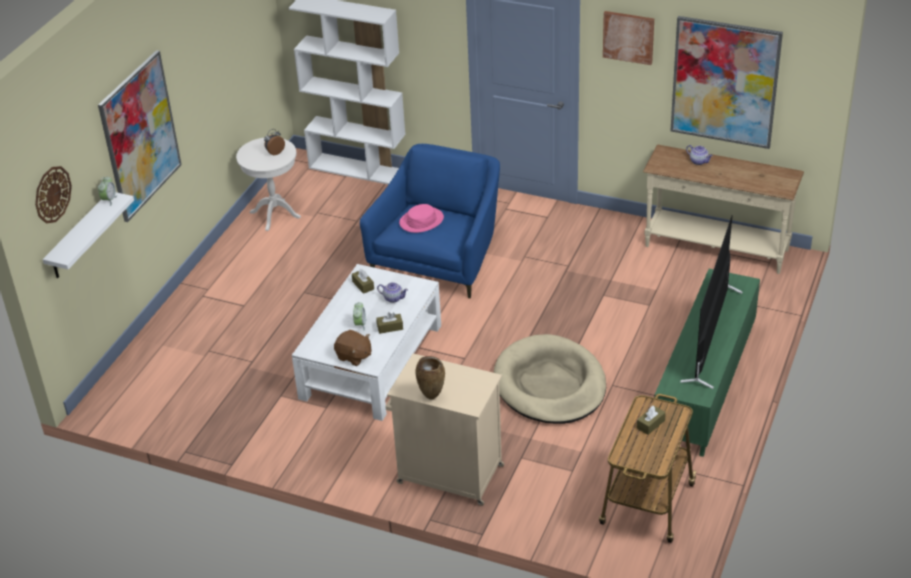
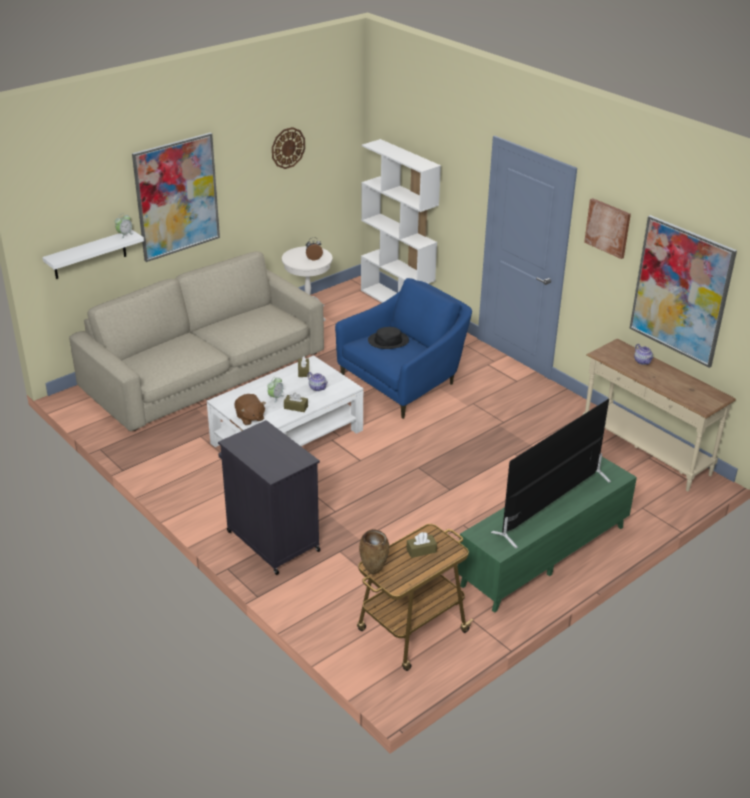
camera: 25 degrees right, 5 degrees down
(52, 194) = (64, 208): wall clock -> wall clock (288, 148)
(220, 321) = (205, 371): none -> beige sofa
(421, 221) = (388, 341): pink hat -> black hat
(432, 397) = (249, 456): brown vase -> brown vase (374, 572)
(448, 474) = (271, 540): beige cabinet -> black cabinet
(550, 384) = (411, 505): beige dog bed -> none

